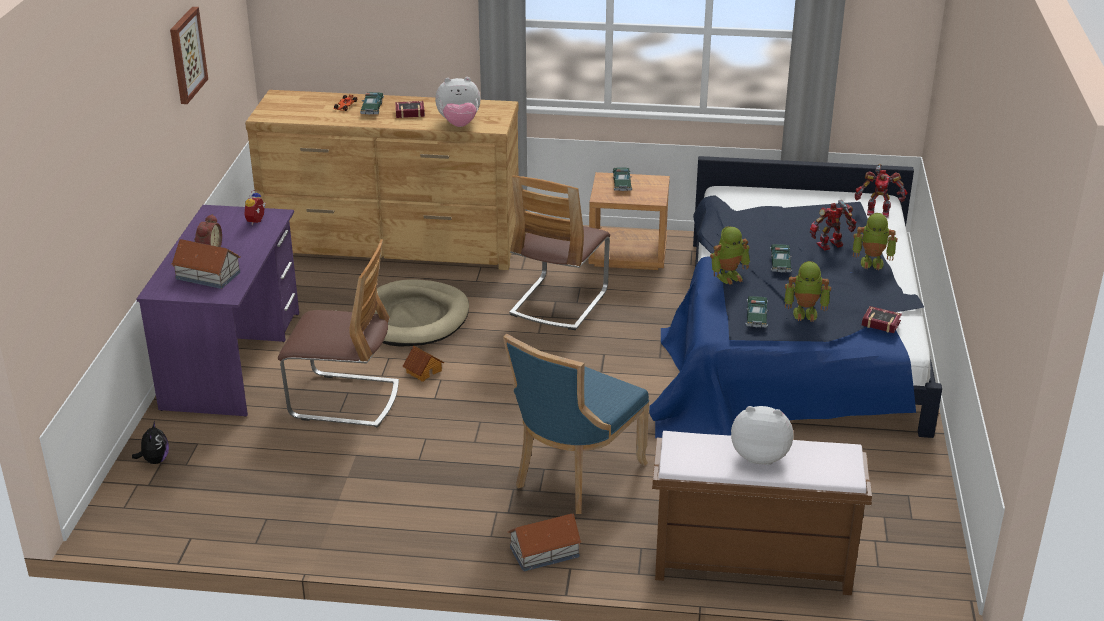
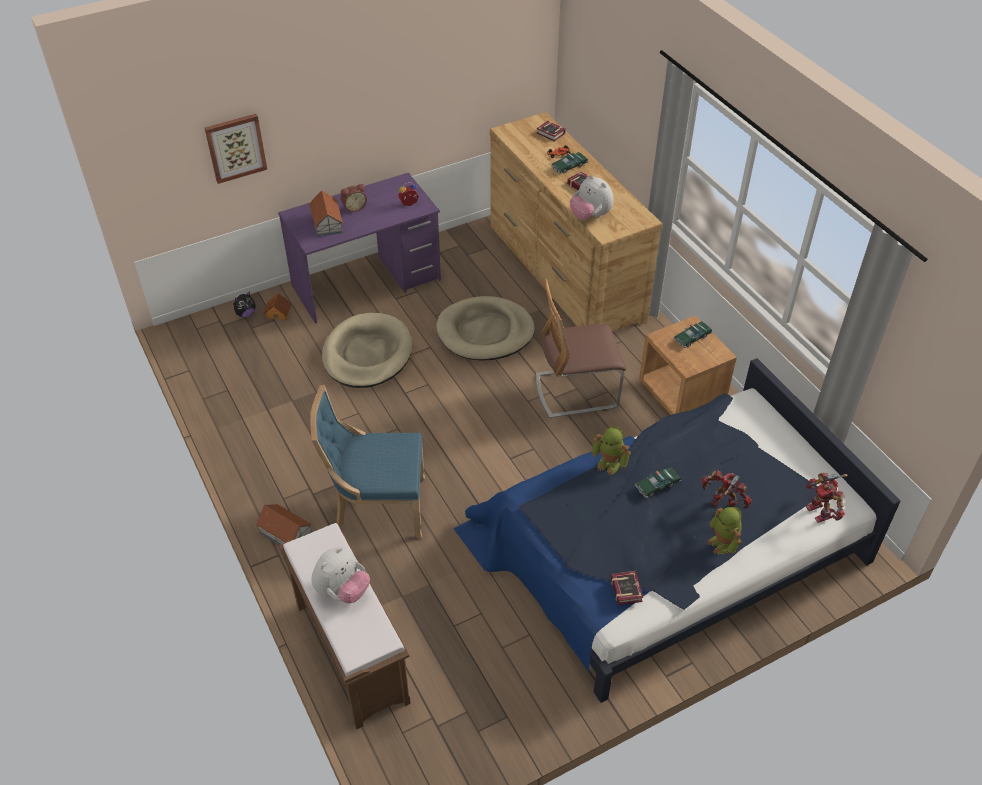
camera: 55 degrees right, 15 degrees up
(186, 55) = (424, 64): picture -> picture (235, 147)
(309, 99) = (551, 134): none -> book
(344, 400) = (367, 354): chair -> beige dog bed
(423, 371) = (430, 371): toy house -> toy house (278, 313)
(756, 317) = (564, 507): toy car -> none
(760, 455) = (342, 591): plush toy -> plush toy turned 60 degrees clockwise
(805, 313) = (596, 534): toy robot -> none

